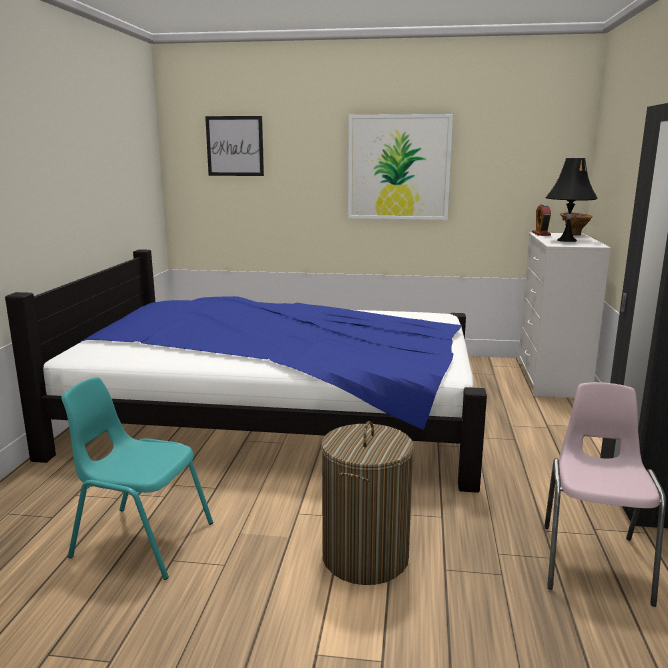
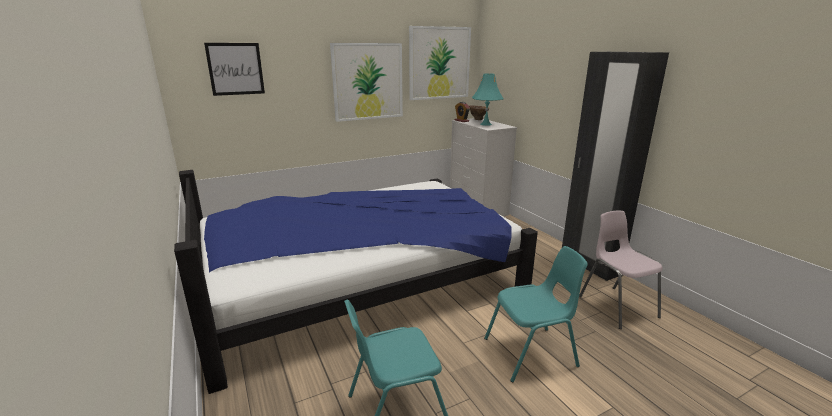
camera: 35 degrees left, 5 degrees up
(365, 557) = (531, 353): laundry basket -> turquoise chair
(518, 144) = (439, 63): none -> picture
(567, 240) = (486, 124): black table lamp -> turquoise table lamp

